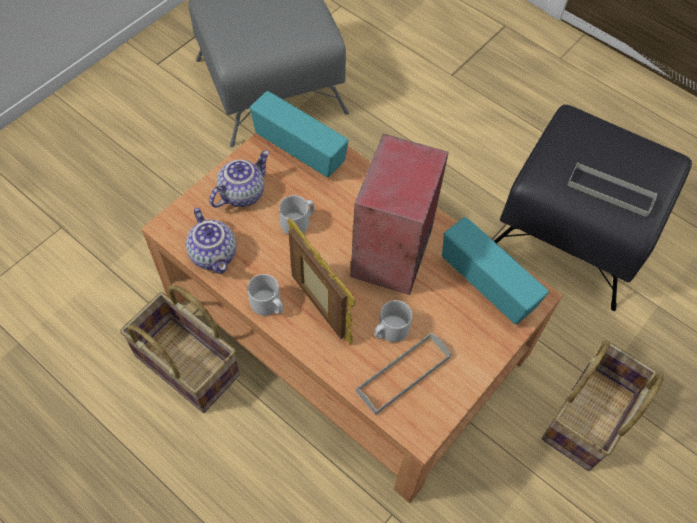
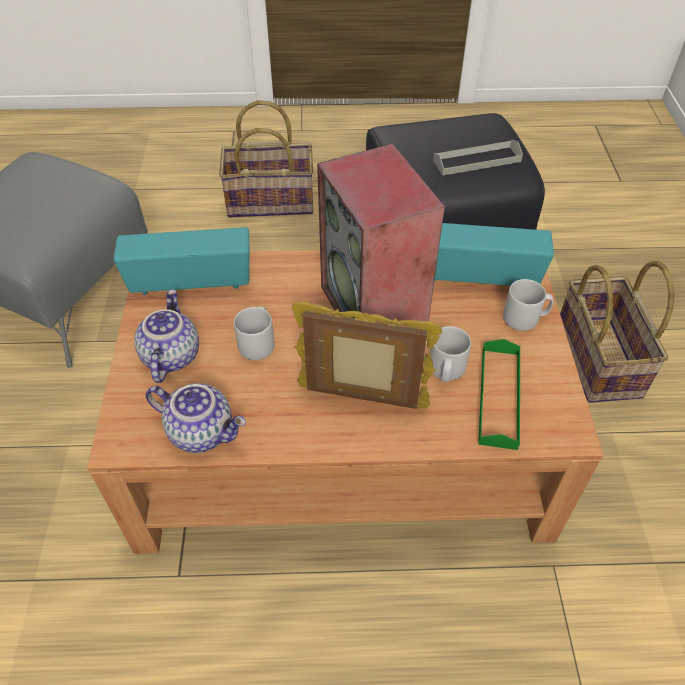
camera: 40 degrees left, 10 degrees down
(188, 364) = (226, 601): basket -> basket (271, 200)
(268, 305) = (311, 435): grey mug -> grey mug (525, 318)
(403, 374) = (499, 397): grey tray -> green tray

